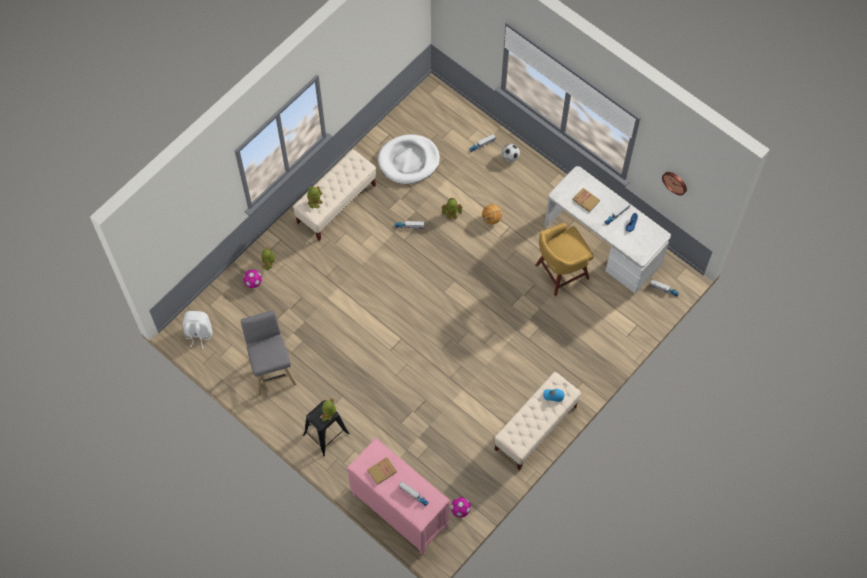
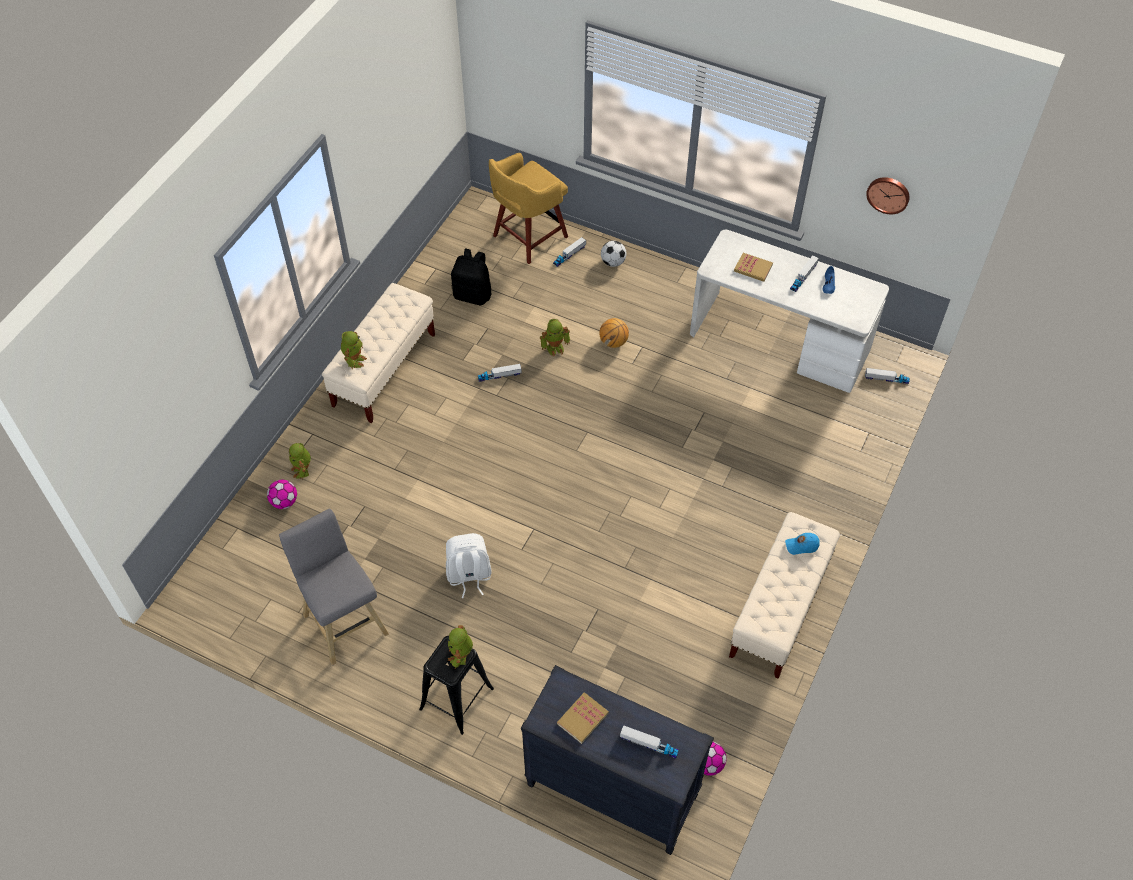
camera: 15 degrees left, 10 degrees down
(198, 334) = (213, 595): white backpack -> white backpack (468, 576)
(399, 511) = (611, 791): pink dresser -> black dresser
(408, 161) = (473, 295): white dog bed -> black backpack
(560, 272) = (734, 389): yellow stool -> yellow stool (528, 237)

